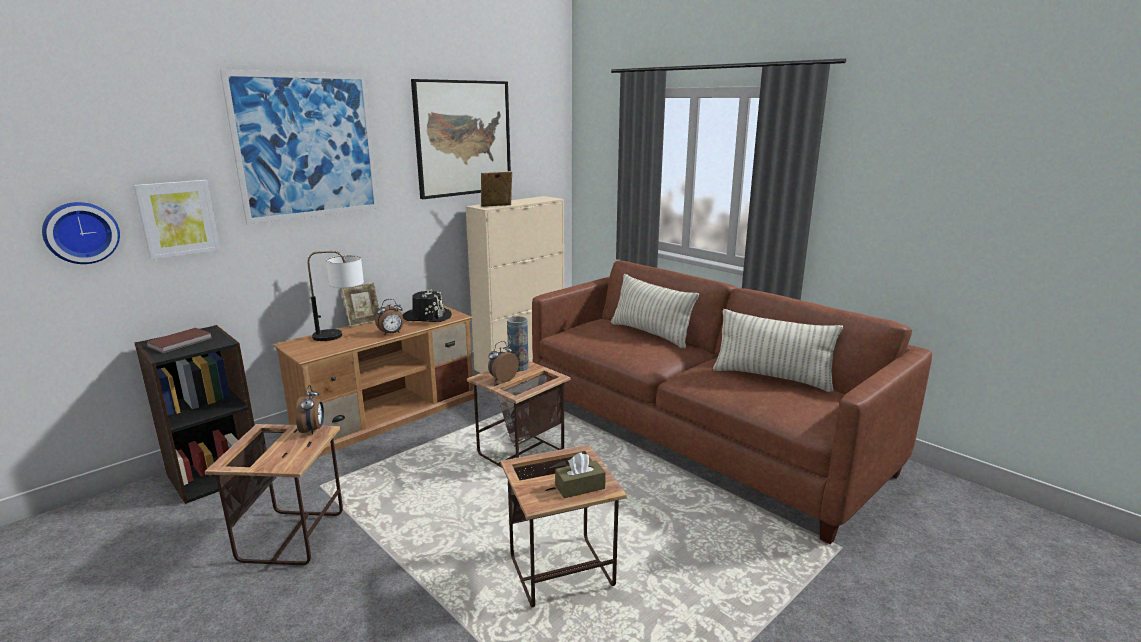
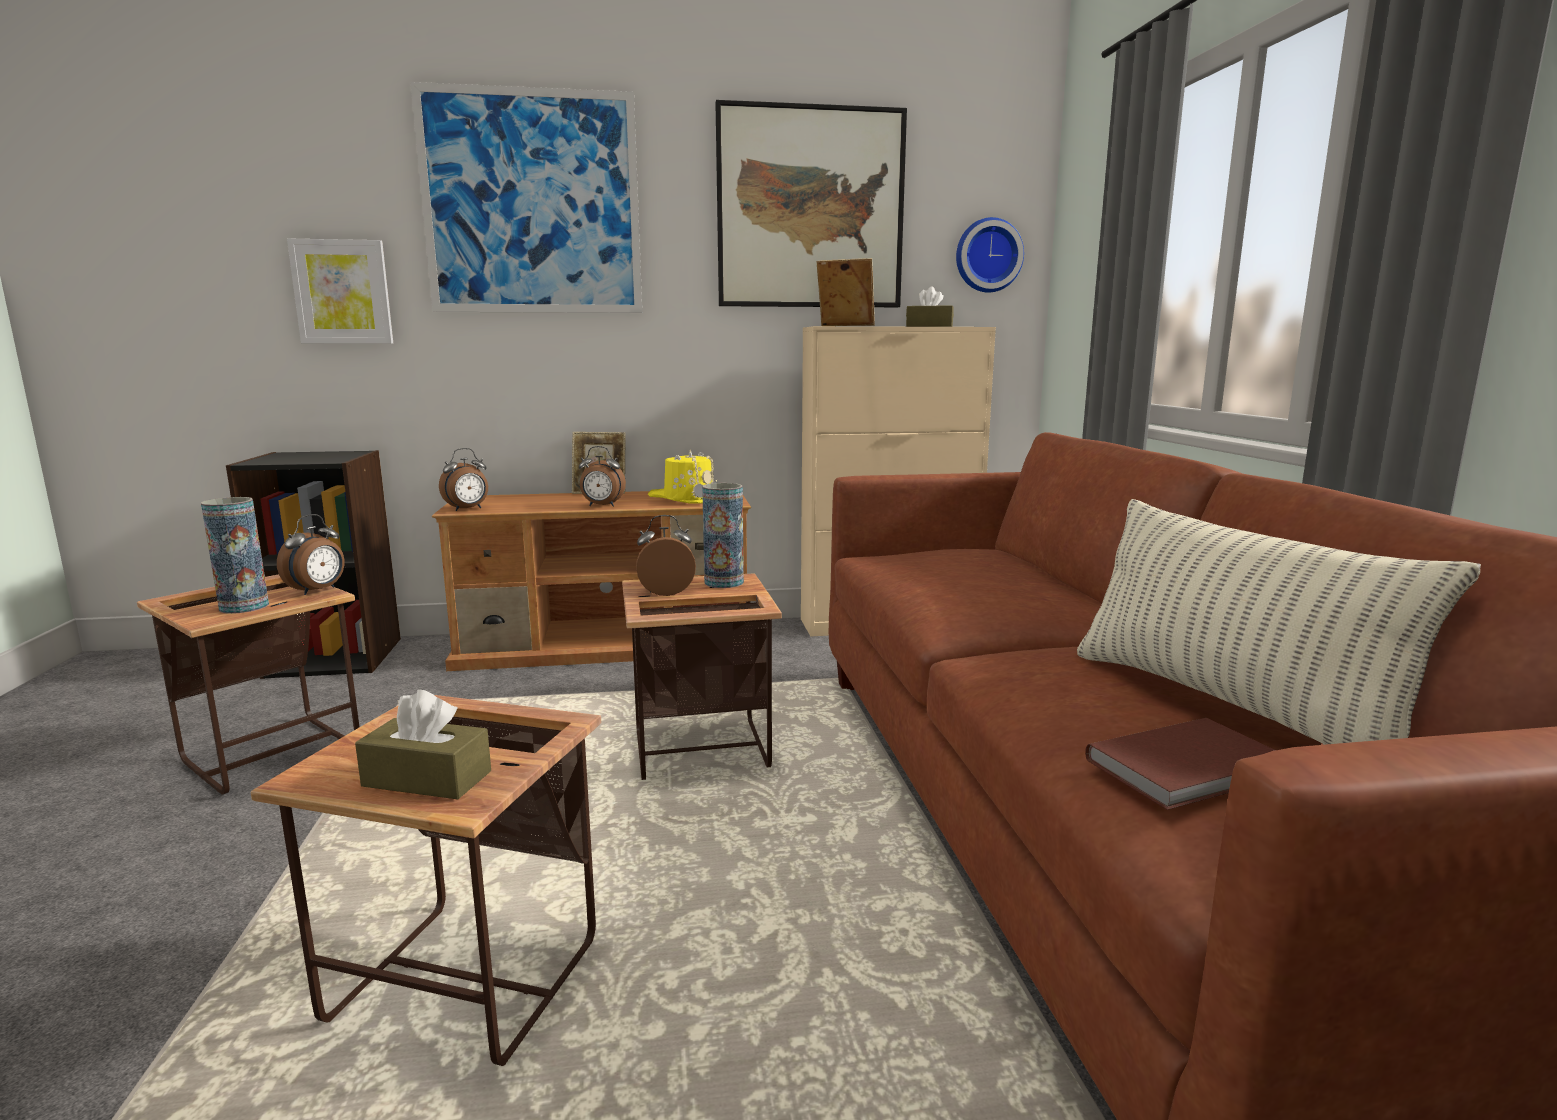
camera: 35 degrees right, 5 degrees down
(81, 232) = (225, 296): wall clock -> wall clock (987, 256)
(181, 342) = (302, 456): brown book -> brown book (1191, 769)
(293, 452) = (244, 607): none -> vase
(313, 354) = (468, 509): none -> alarm clock
(342, 335) = (543, 499): table lamp -> none
(427, 317) = (688, 498): black hat -> yellow hat
(531, 200) = (929, 326): none -> brown tissue box
(650, 334) = (1039, 577): pillow -> none

